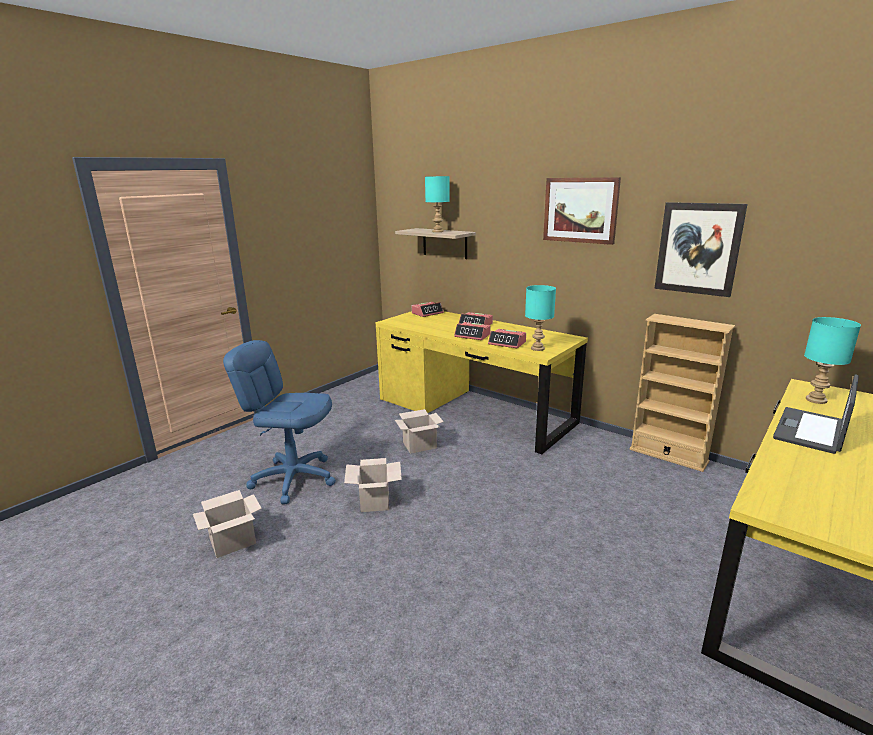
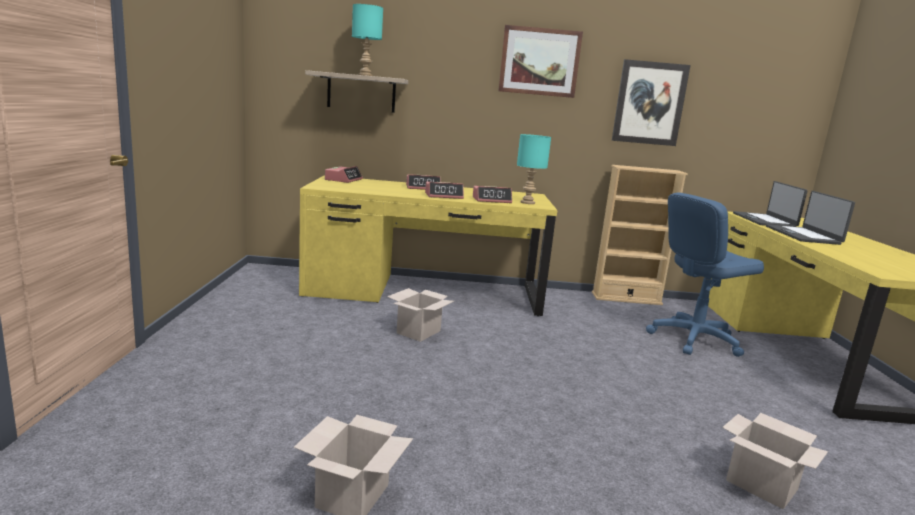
camera: 40 degrees left, 5 degrees down
(294, 478) = (320, 400): blue office chair -> blue office chair (694, 339)
(375, 501) = (458, 395): cardboard box -> cardboard box (763, 485)
(816, 400) = (764, 220): turquoise table lamp -> laptop

